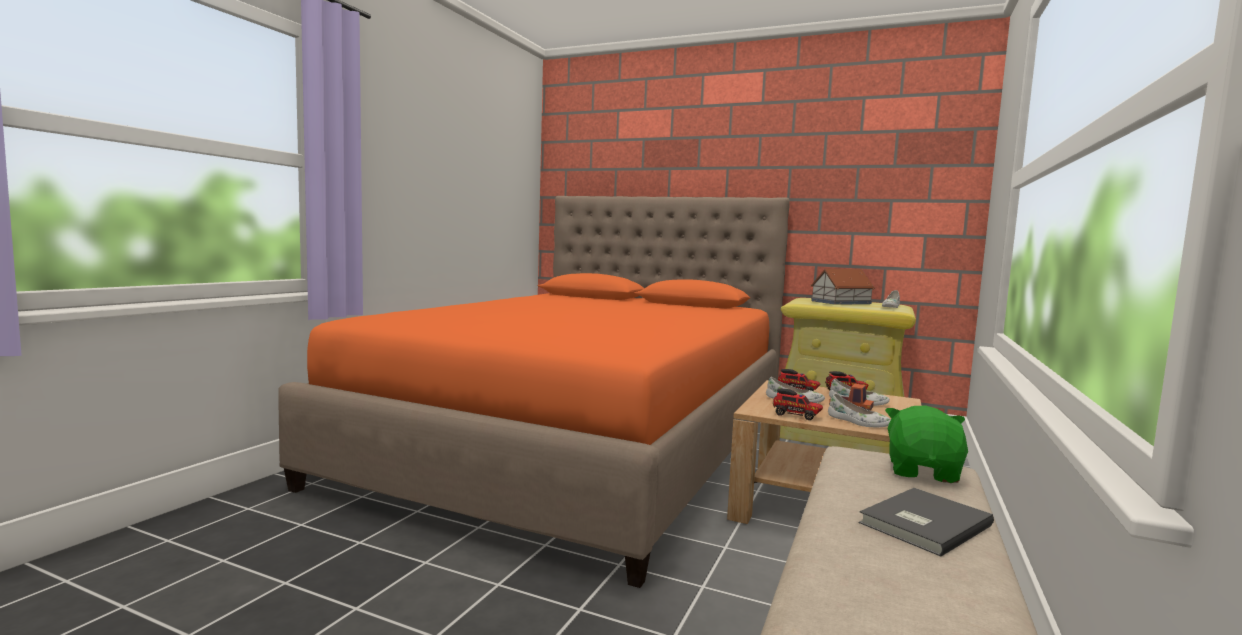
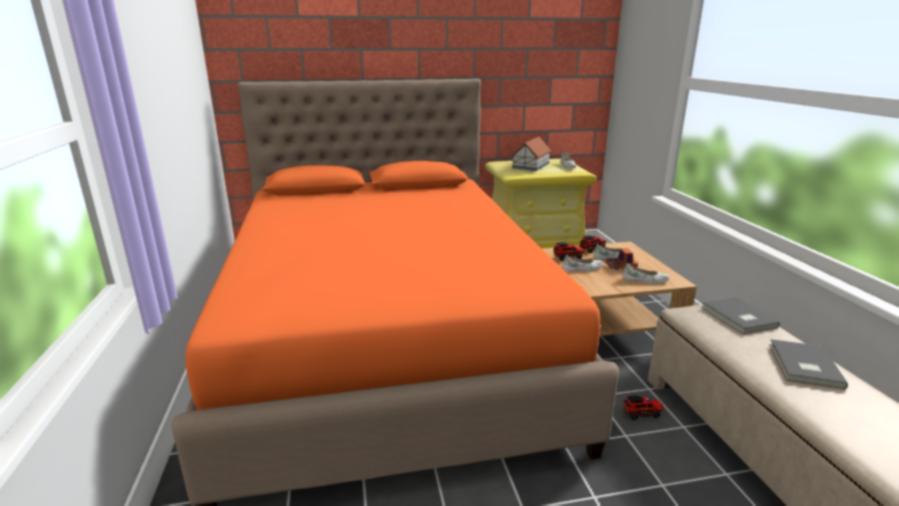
camera: 35 degrees left, 15 degrees up
(797, 416) = (610, 286): toy truck -> toy truck (642, 413)
(923, 471) = (737, 317): green plush toy -> grey book

